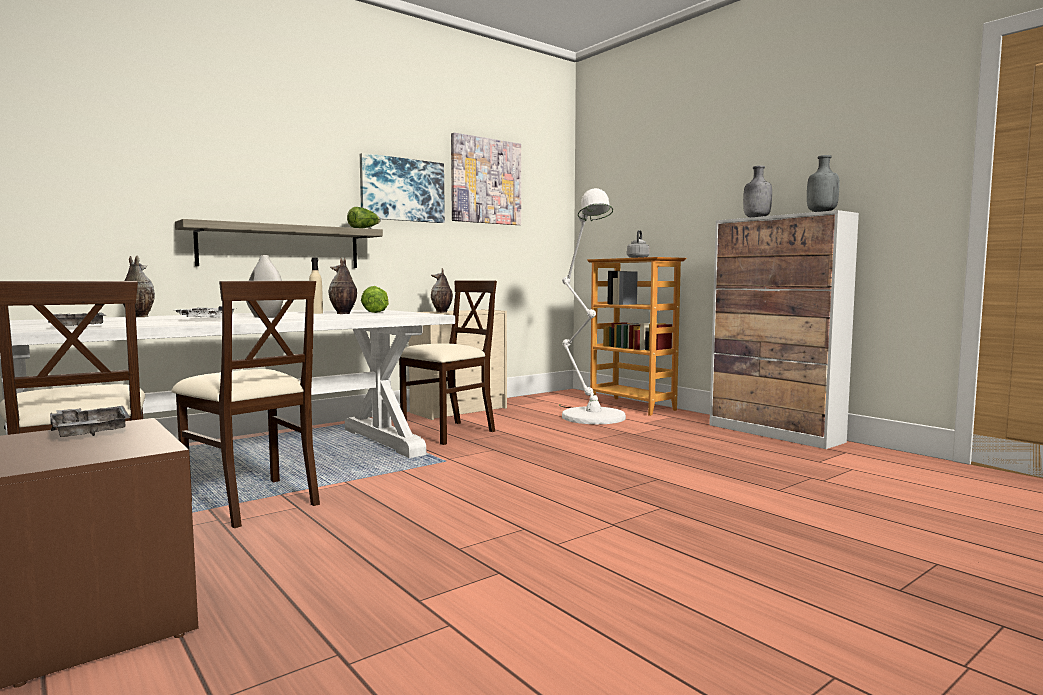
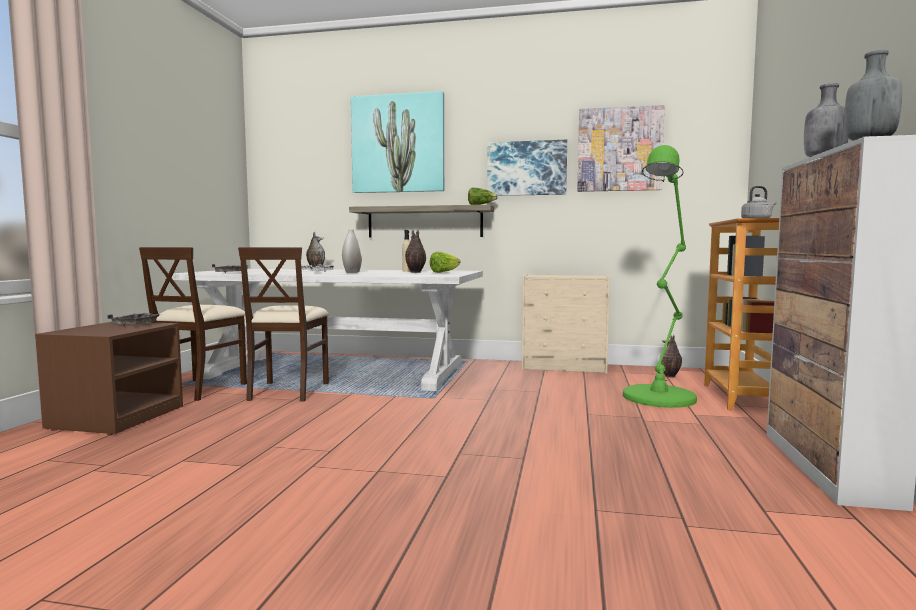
camera: 50 degrees right, 0 degrees up
(238, 134) = (398, 144): none -> picture
(442, 312) = (544, 275): vase -> vase (670, 376)
(448, 433) = (500, 381): beige chair -> none
(589, 415) = (661, 395): white floor lamp -> green floor lamp

